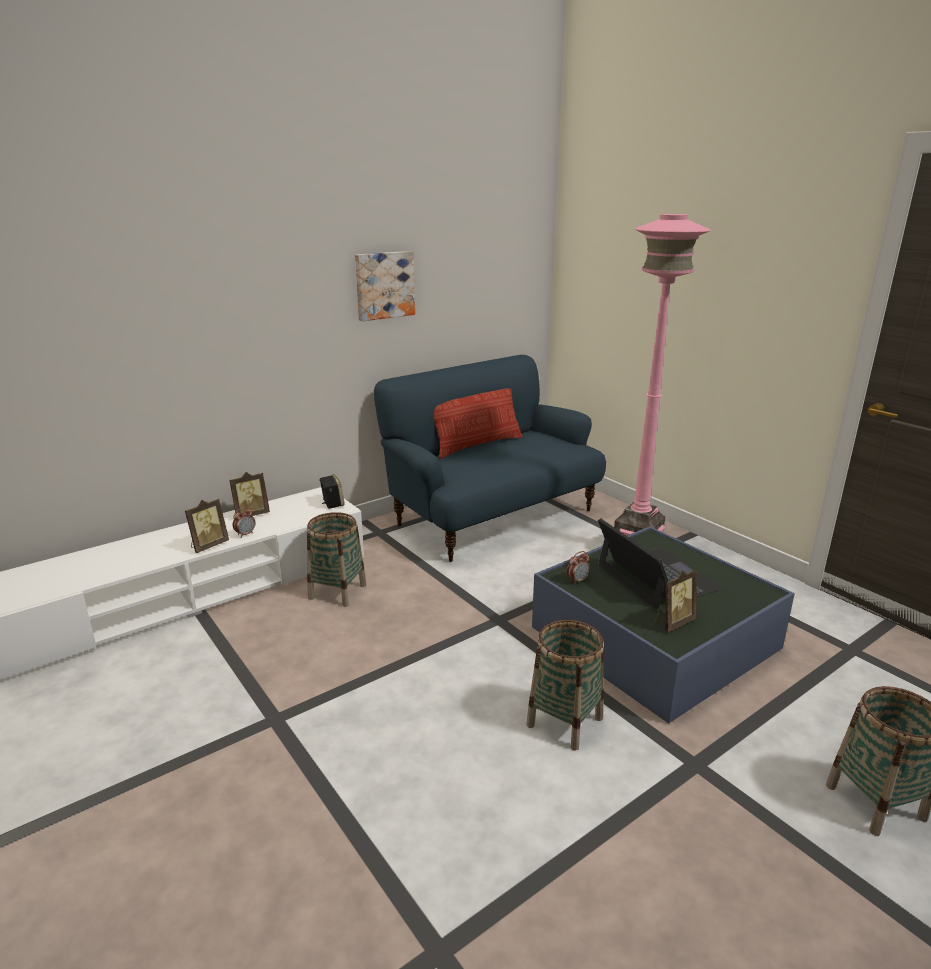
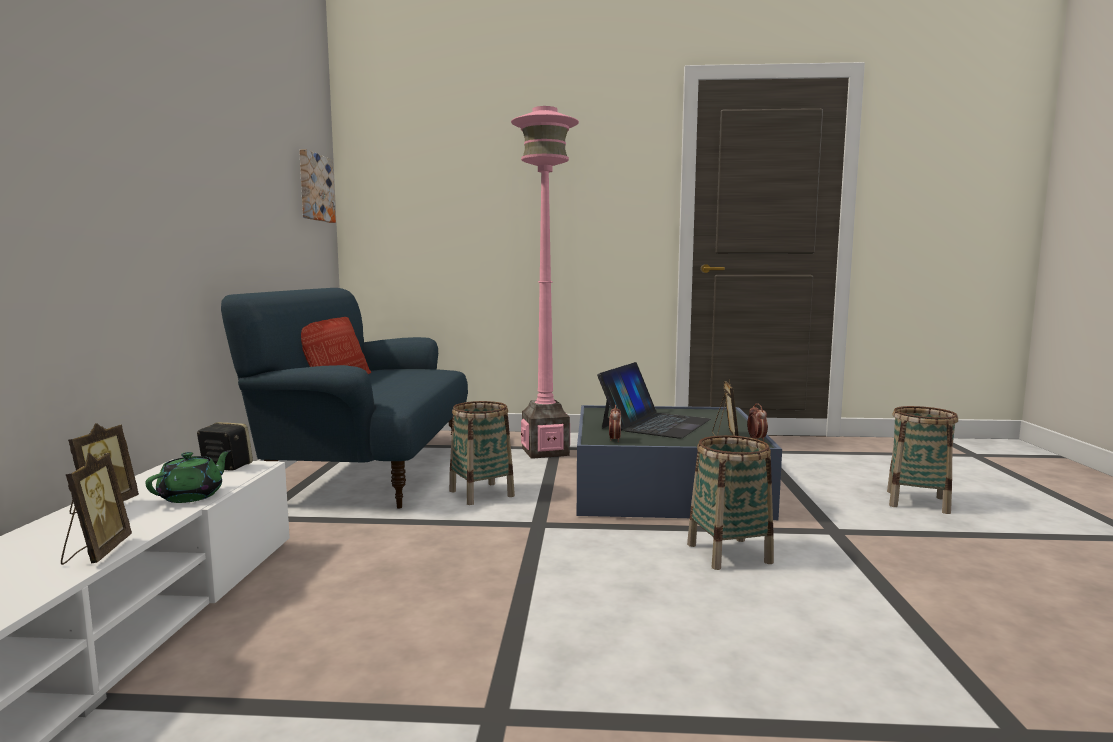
camera: 50 degrees left, 15 degrees down
(245, 534) = (145, 523): alarm clock -> alarm clock (756, 439)
(286, 522) = (192, 496): none -> green teapot
(337, 591) = (312, 578): basket -> basket (481, 493)
(384, 285) = (215, 165): picture -> picture (314, 187)
(656, 577) = (655, 423): laptop -> laptop turned 105 degrees clockwise

